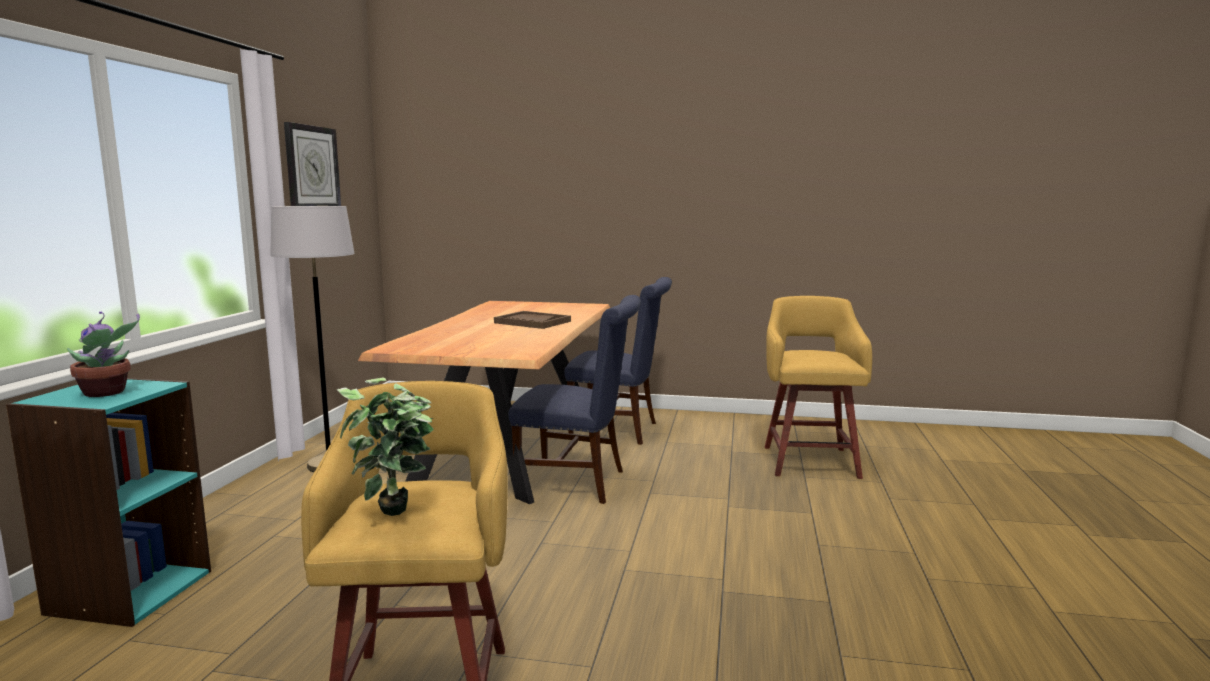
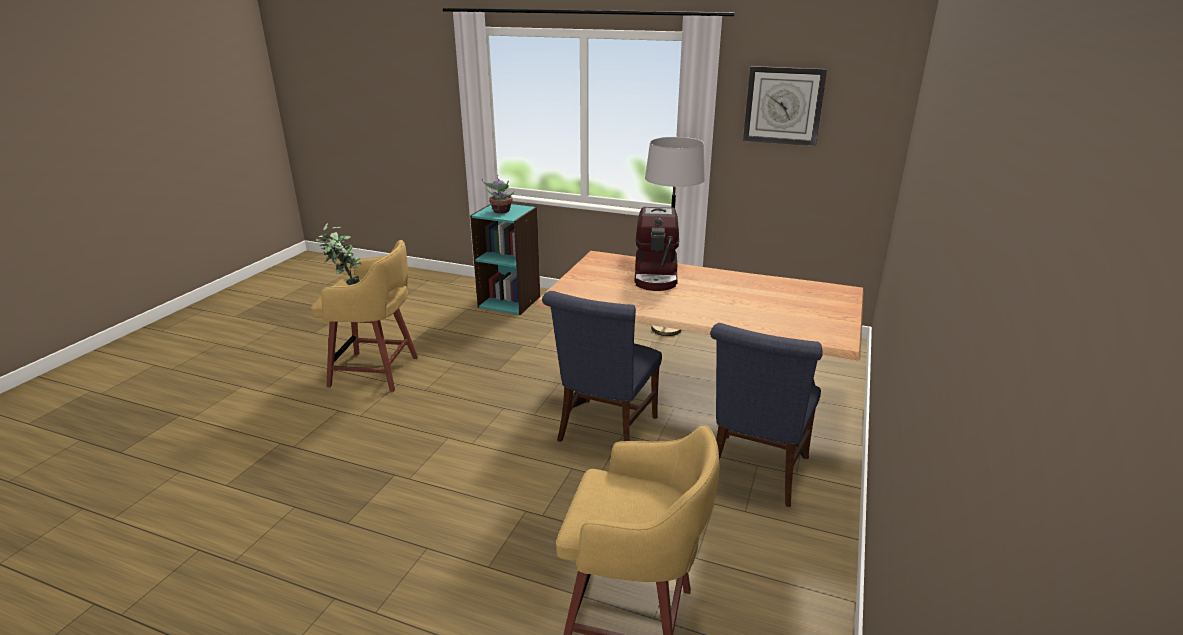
camera: 100 degrees right, 15 degrees up
(462, 333) = (656, 276): none -> coffee machine
(532, 322) = (709, 303): brown tray -> none

